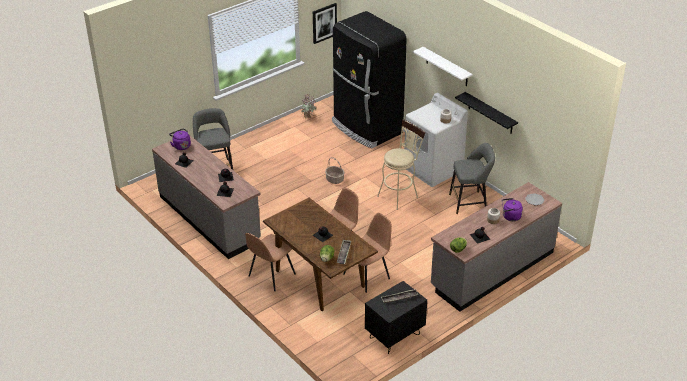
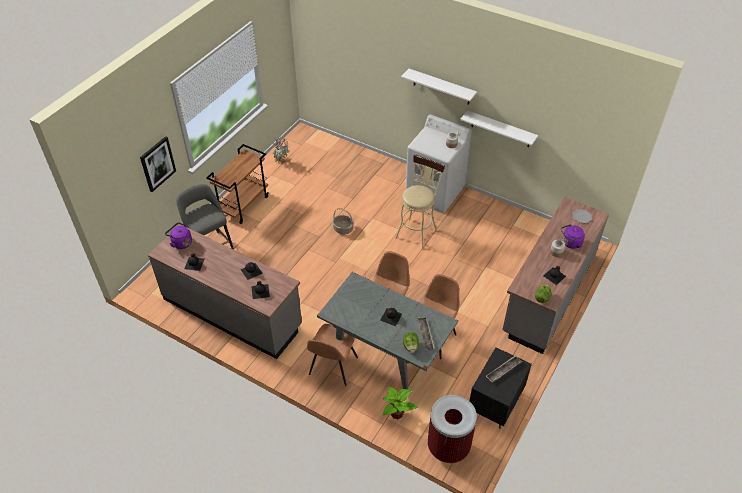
camera: 20 degrees left, 10 degrees up
(259, 144) = (243, 205): none -> brown cart
(306, 321) = (397, 413): none -> potted plant
(320, 279) = (386, 356): brown dining table -> grey dining table
(324, 23) = (279, 57): picture -> picture (157, 164)
(336, 355) = (448, 447): none -> trash can
(366, 128) = (346, 160): black fridge -> none
(470, 202) = (488, 222): grey stool -> none
(490, 113) = (501, 129): black shelf -> white shelf

